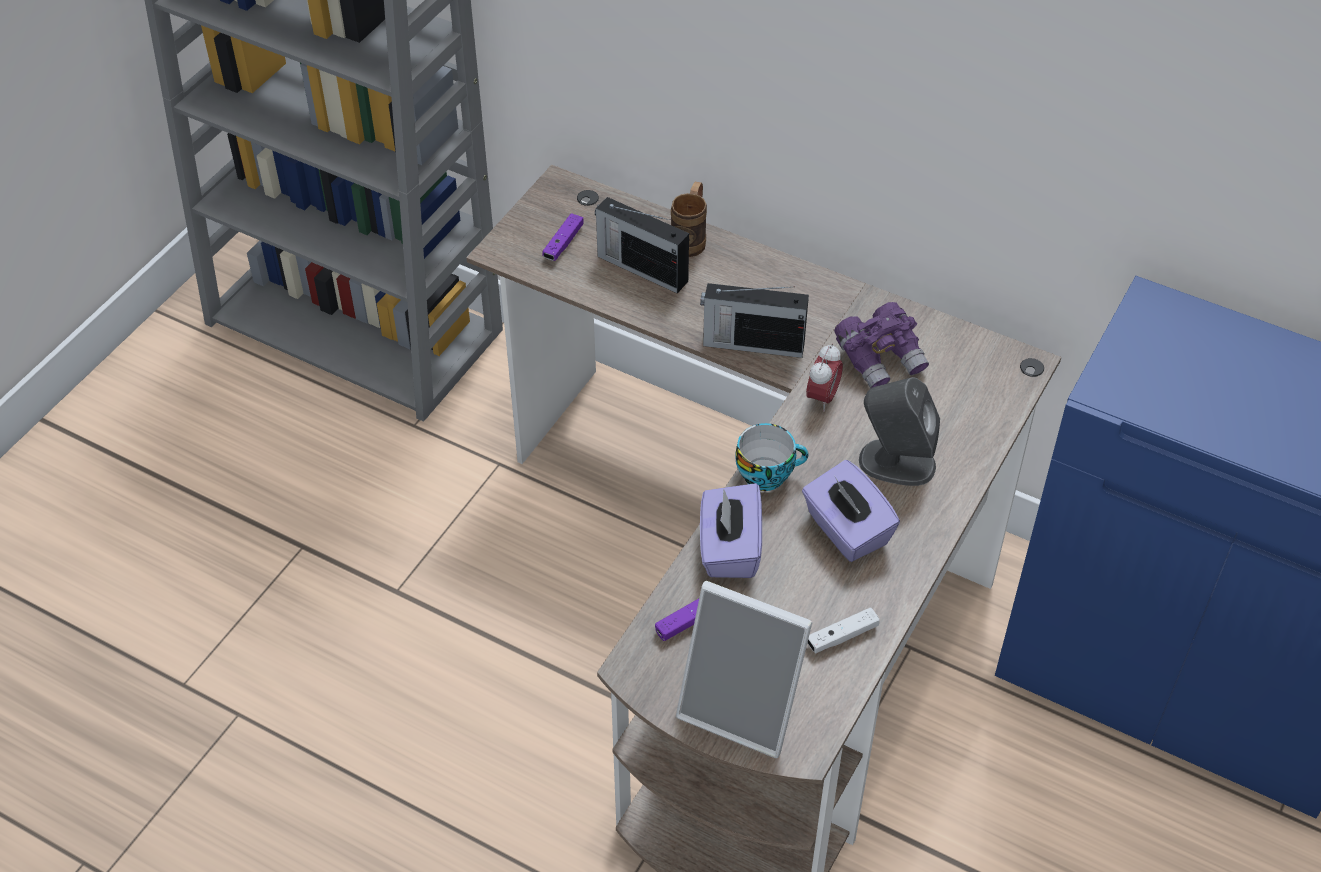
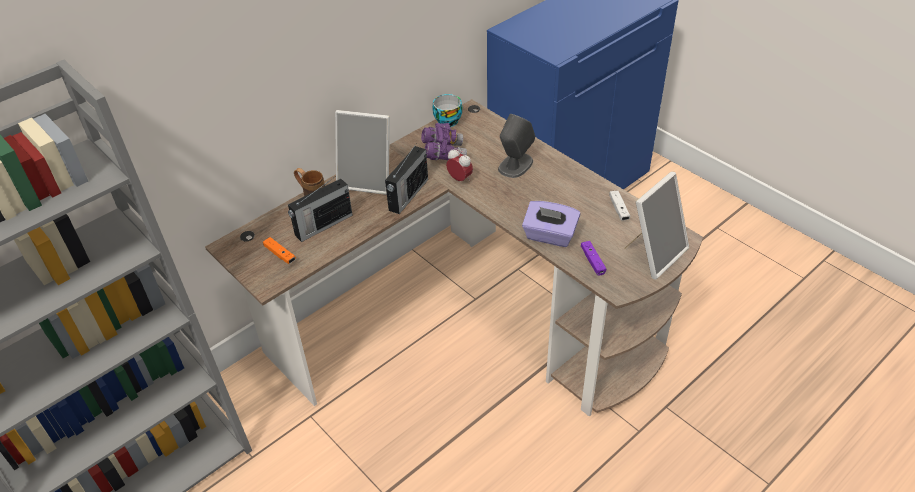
camera: 70 degrees left, 5 degrees down
(563, 243) = (280, 254): purple game controller -> orange game controller
(767, 286) = (368, 180): none -> picture frame
(767, 473) = (503, 210): cup -> cup (447, 120)
(846, 530) = (552, 192): purple tissue box -> none

